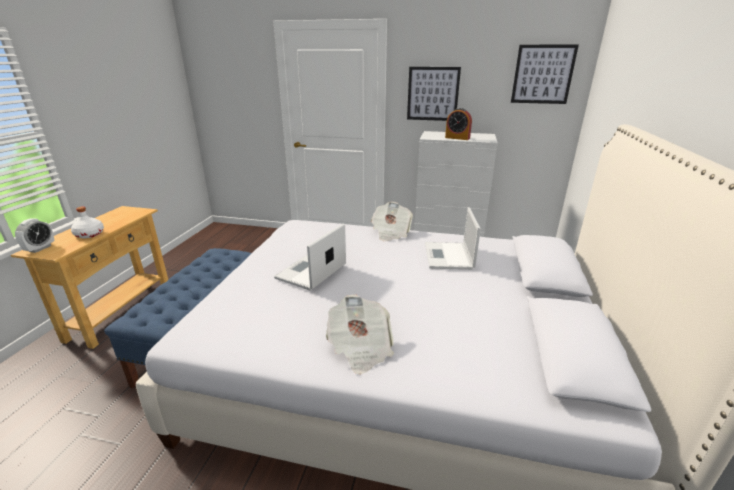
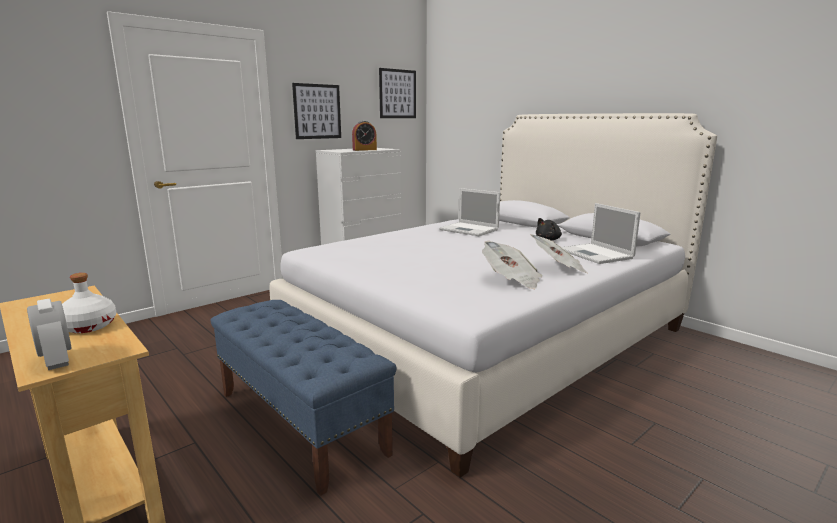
camera: 55 degrees left, 10 degrees down
(310, 272) = (428, 260): laptop -> laptop (596, 254)
(390, 232) = (399, 232): newspaper -> newspaper (511, 280)
(480, 310) = (549, 239): none -> black plush toy

